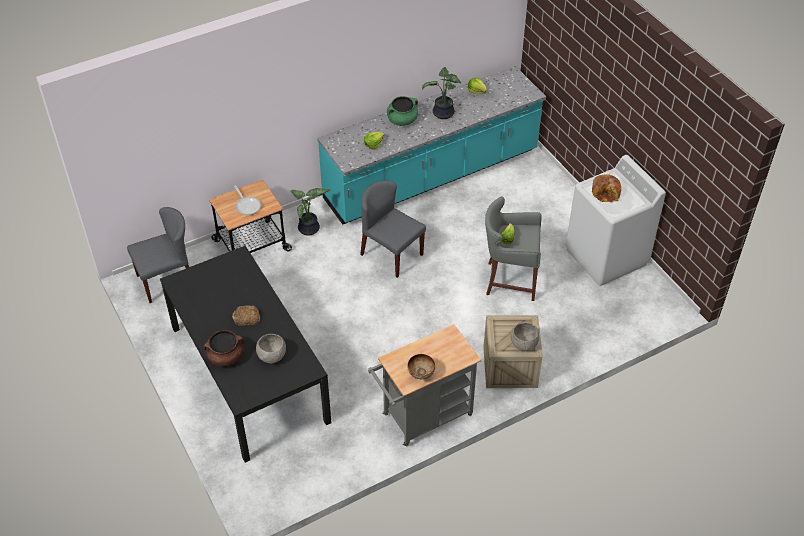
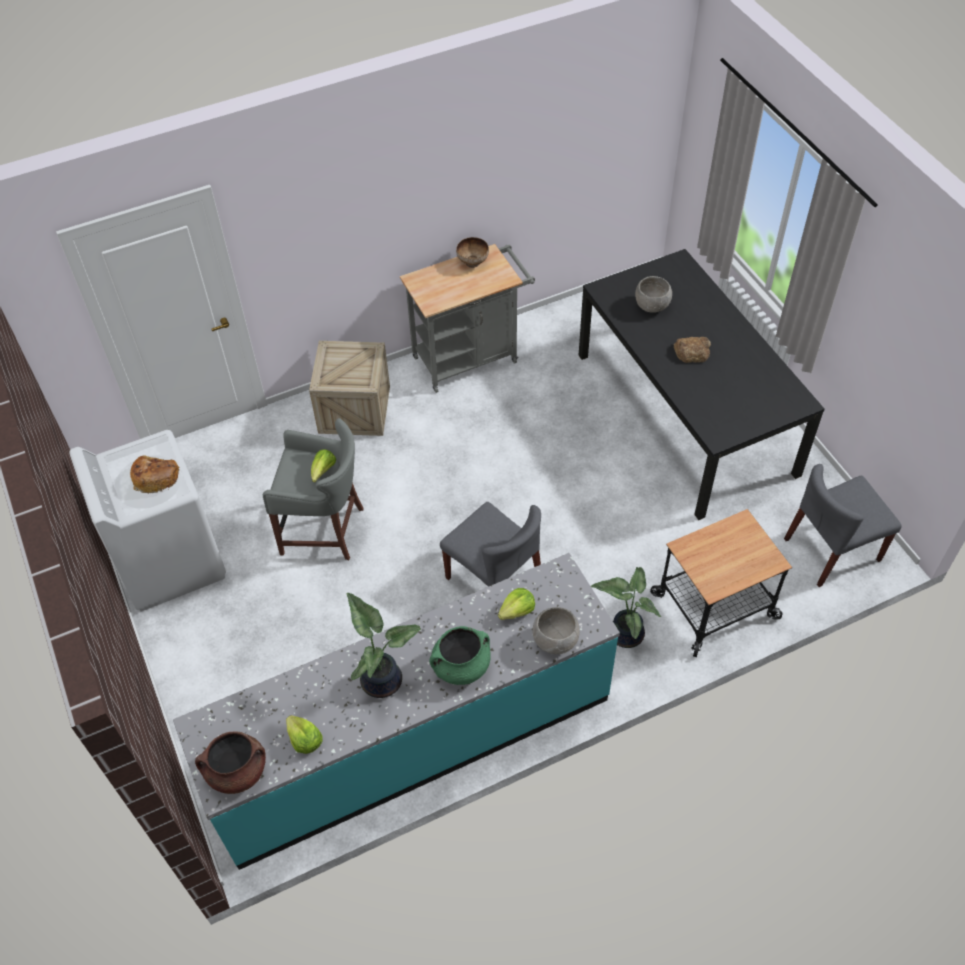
camera: 175 degrees left, 5 degrees up
(226, 356) = (708, 307): brown cooking pot -> brown cooking pot (237, 772)
(247, 206) = (725, 551): frying pan -> none
(523, 344) = (338, 354): grey bowl -> grey bowl (555, 641)

